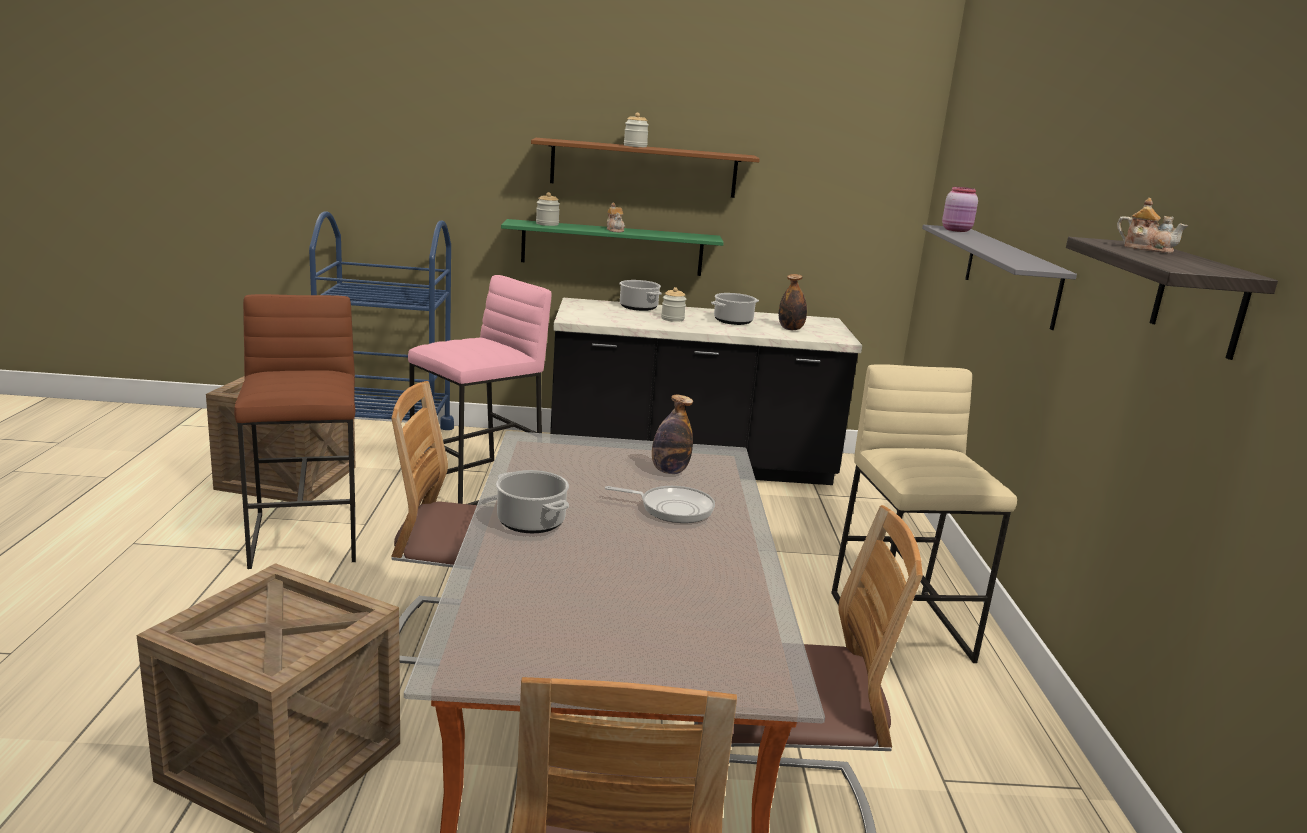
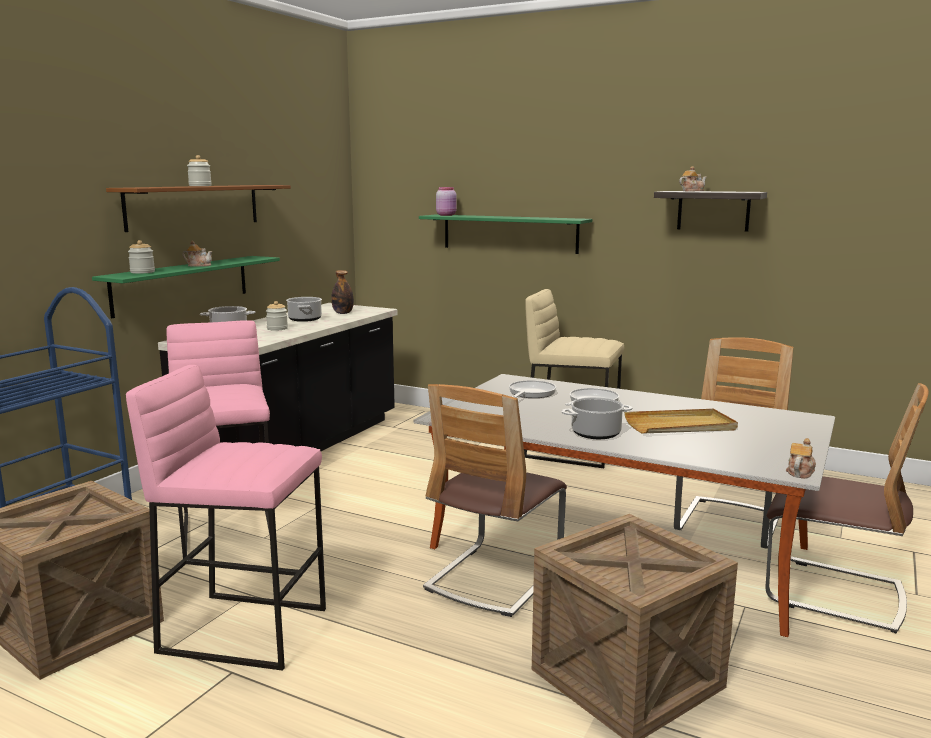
camera: 60 degrees left, 5 degrees down
(307, 537) = (245, 629): brown stool -> pink stool
(457, 674) = (800, 472): none -> teapot
(615, 574) = (680, 426): none -> beige tray
(669, 471) = (530, 393): bottle -> frying pan
(1010, 275) = (509, 233): grey shelf -> green shelf

